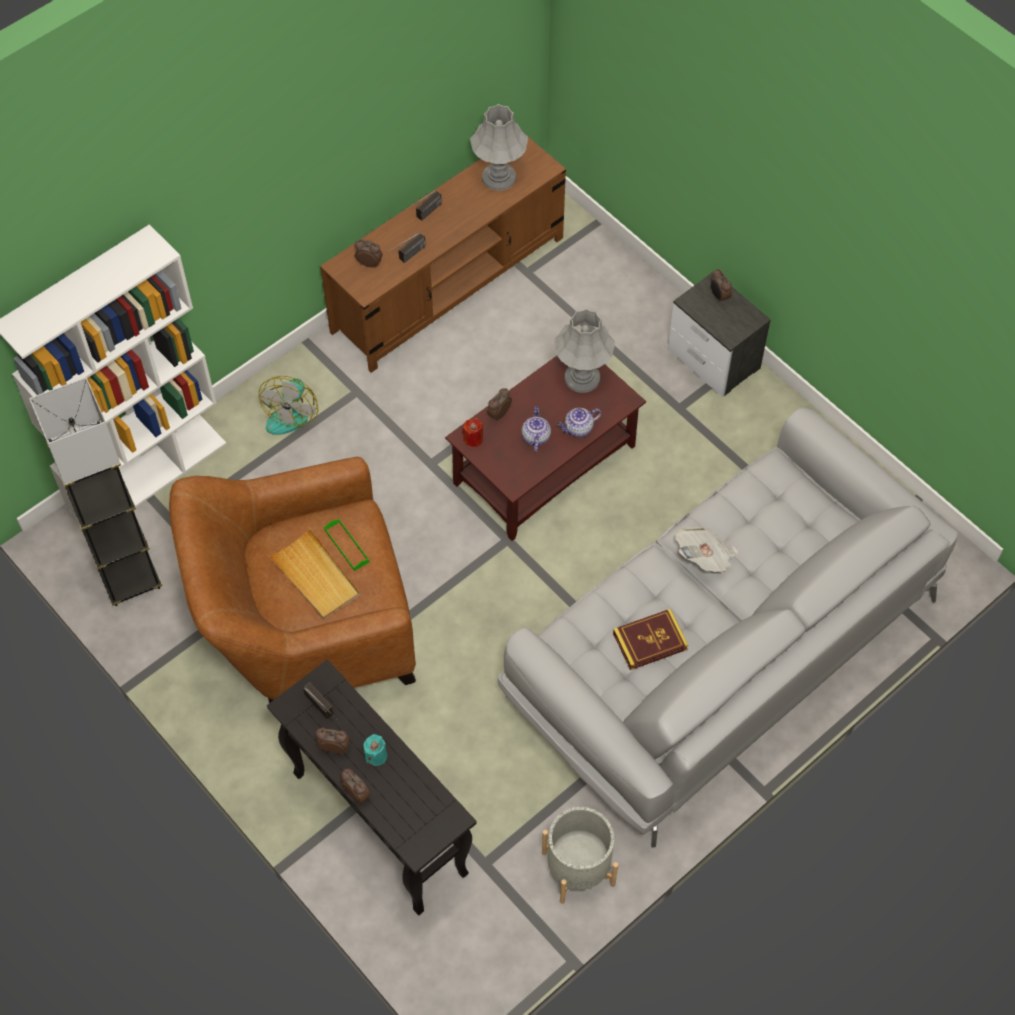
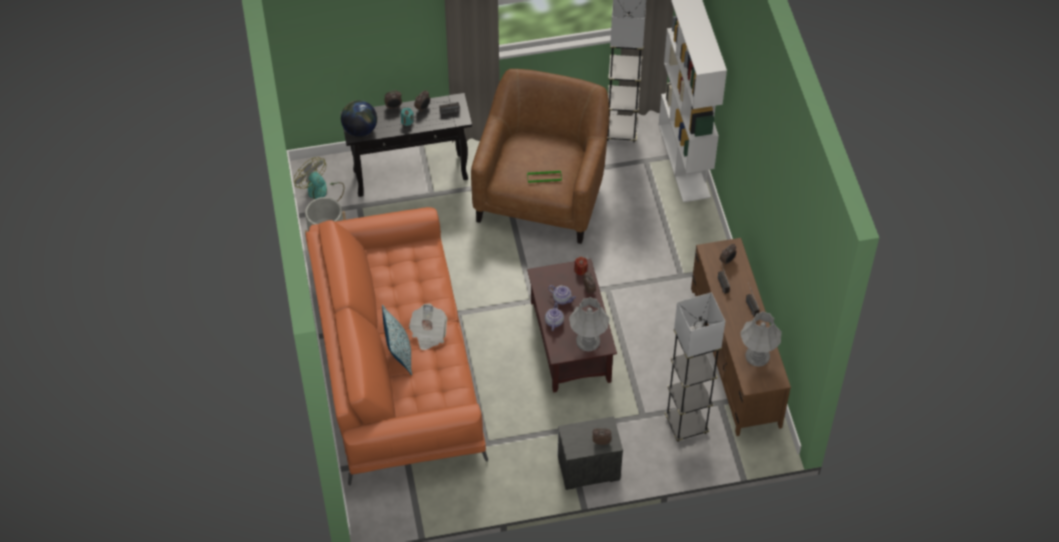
camera: 120 degrees right, 5 degrees down
(291, 411) = (686, 239): fan -> fan (321, 192)
(315, 576) = (535, 157): beige tray -> none
(435, 816) = (360, 129): none -> globe
(582, 291) = (686, 425): none -> grey floor lamp
(650, 641) = (398, 281): book -> none
(719, 649) = (397, 363): grey sofa -> orange sofa
(762, 576) = (399, 353): none -> pillow

